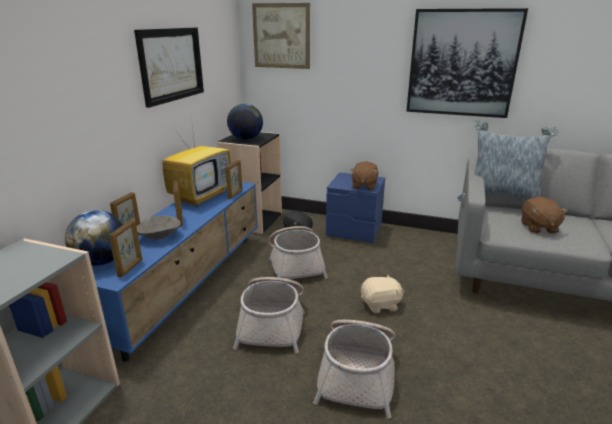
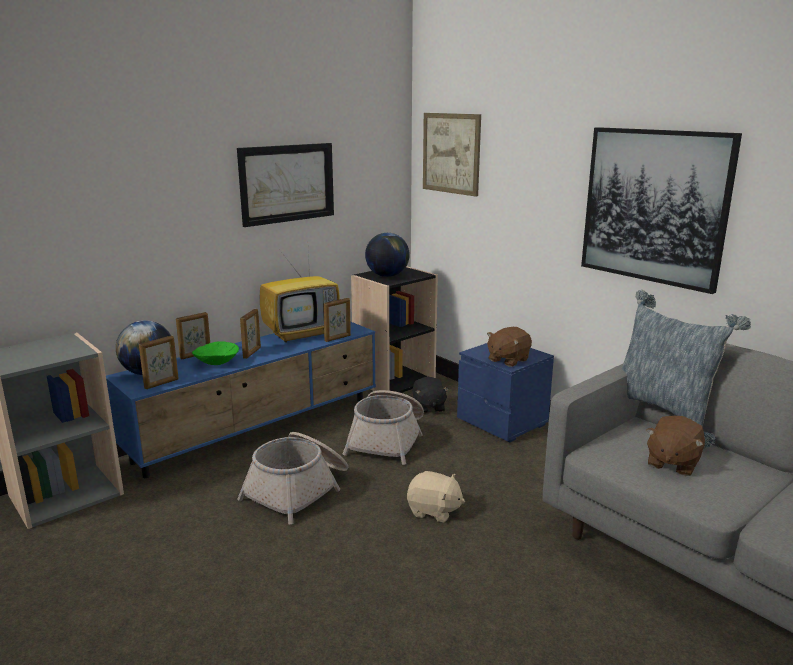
camera: 30 degrees right, 5 degrees down
(159, 237) = (216, 363): grey bowl -> green bowl
(358, 373) = (328, 564): basket -> none

